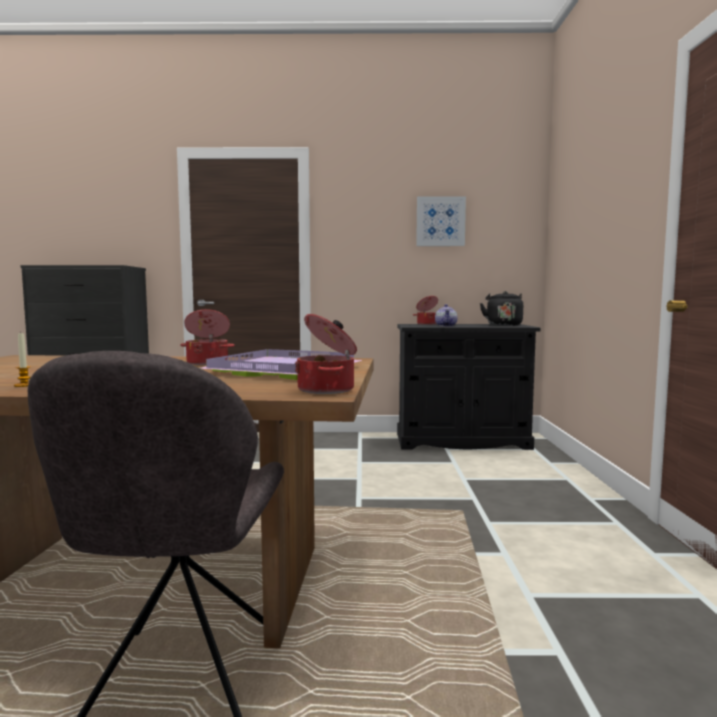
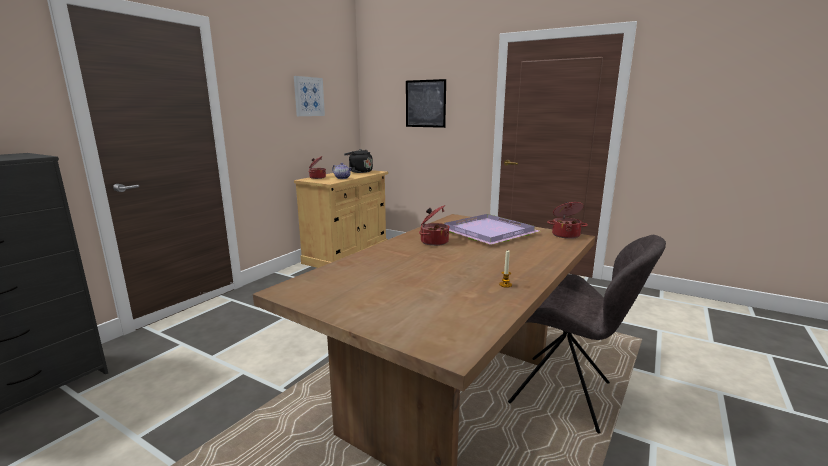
camera: 60 degrees left, 10 degrees up
(461, 441) = (347, 254): black cabinet -> beige cabinet
(595, 211) = (425, 103): none -> picture

